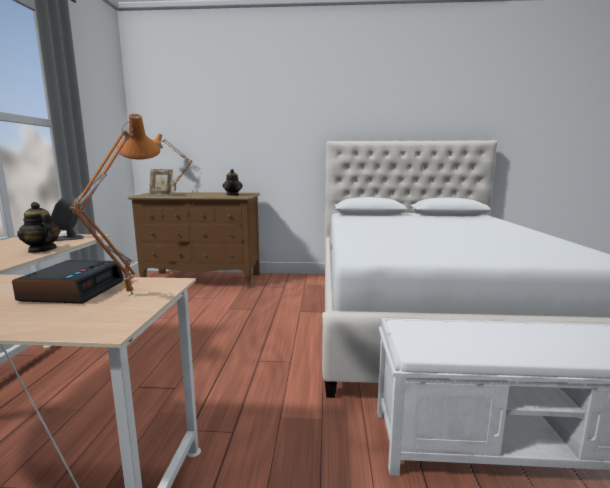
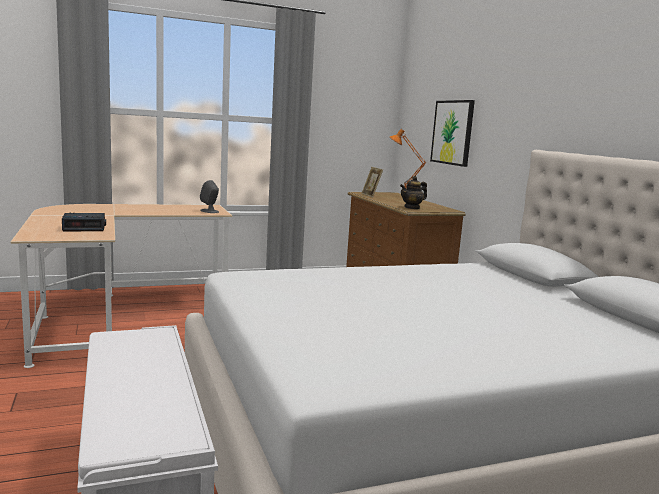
camera: 65 degrees right, 0 degrees up
(42, 250) = (171, 212): teapot -> none
(127, 295) = (77, 234): orange table lamp -> none
(223, 134) = (452, 132): none -> picture

